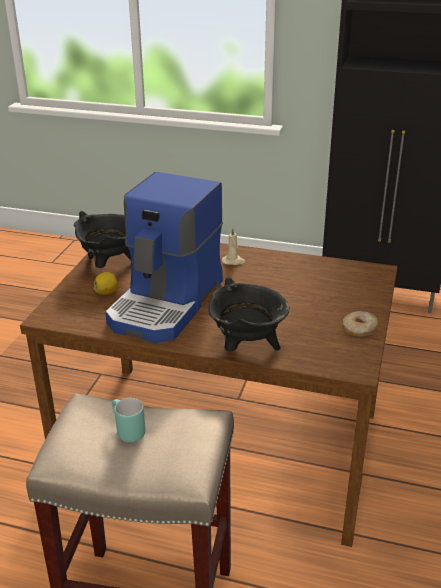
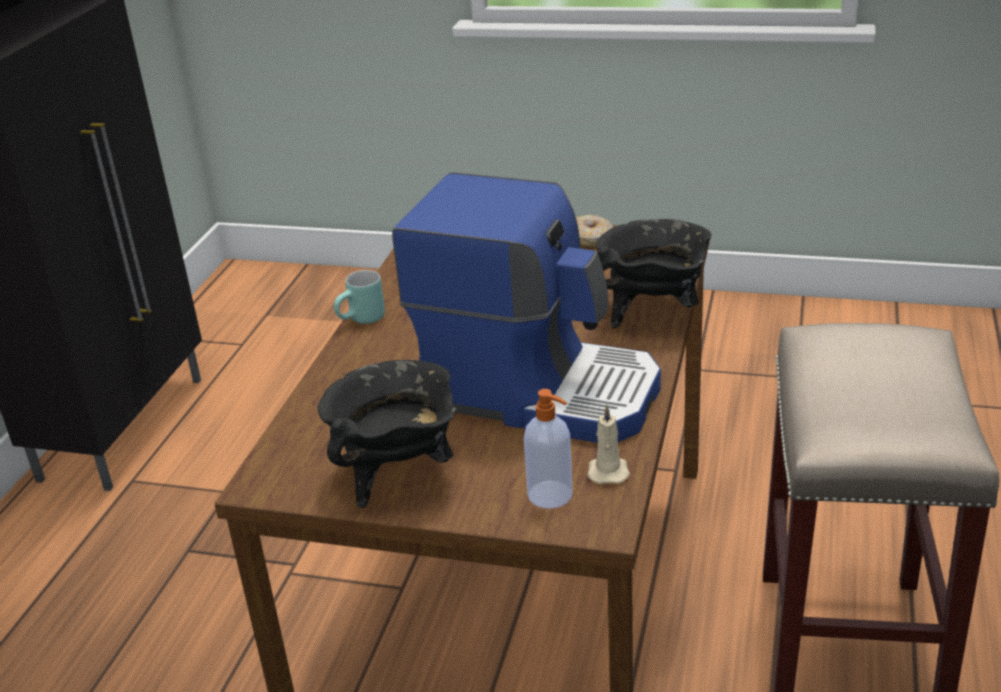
camera: 90 degrees left, 0 degrees up
(73, 304) = (551, 495): none -> soap dispenser
(107, 292) = (505, 461): lemon -> none
(126, 431) = (872, 393): turquoise mug -> turquoise mug (362, 321)
(233, 261) = (392, 339): beige candle -> beige candle (608, 471)

